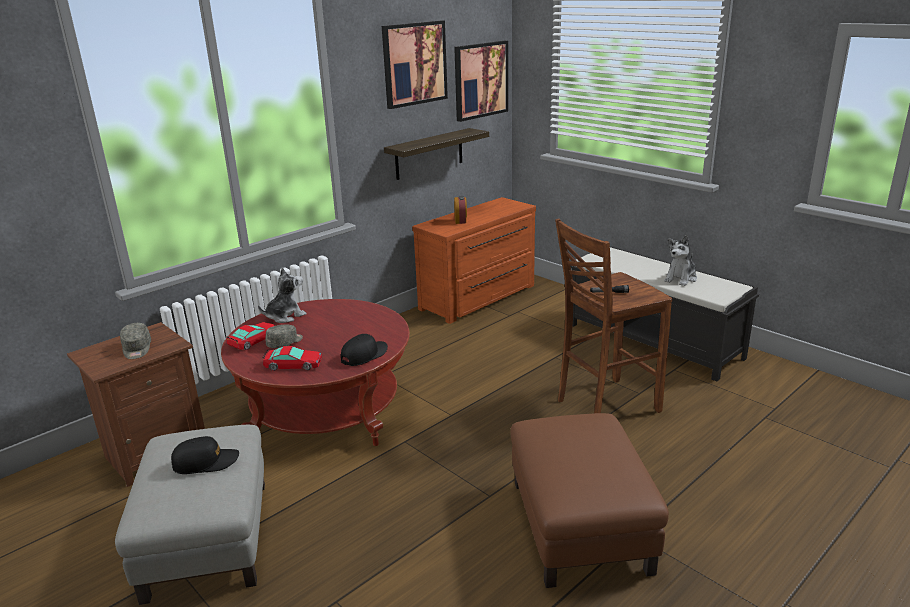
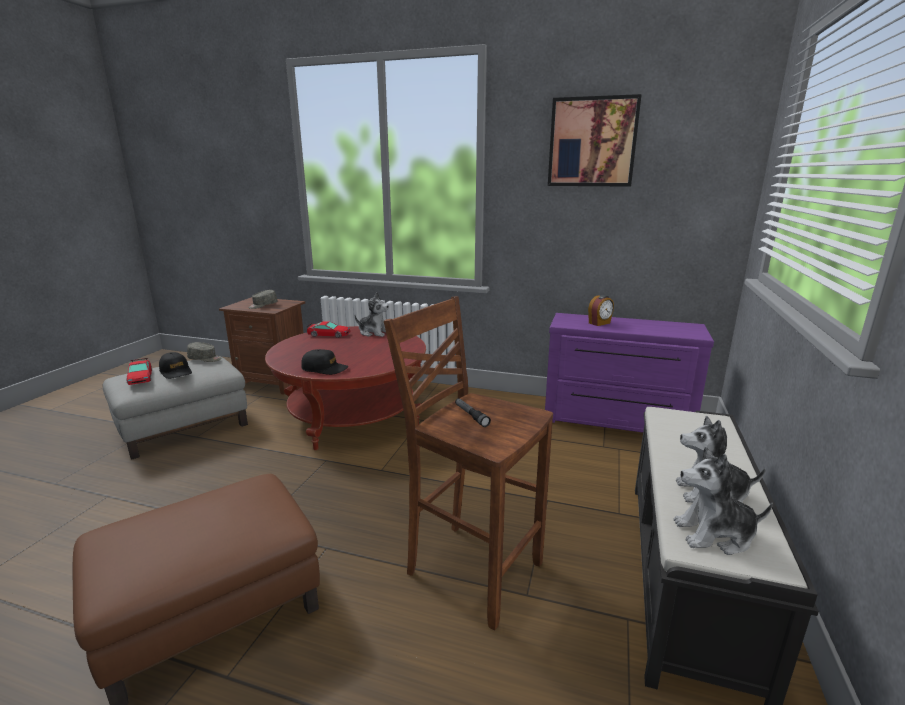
camera: 60 degrees right, 5 degrees down
(285, 343) = (330, 343): grey cap -> grey cap (205, 359)
(293, 365) = (296, 353): toy car -> toy car (140, 377)
(429, 154) = (598, 245): shelf -> none
(480, 80) = (698, 173): picture -> none
(480, 298) = (616, 421): brown dresser -> purple dresser
(712, 289) = (715, 534): none -> plush toy

